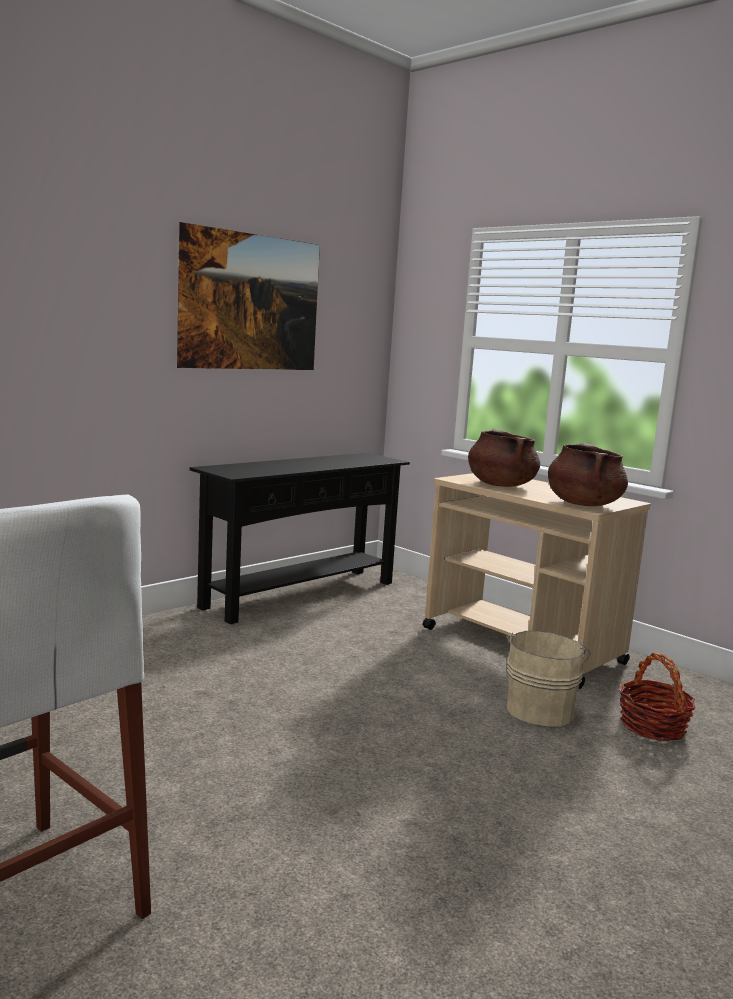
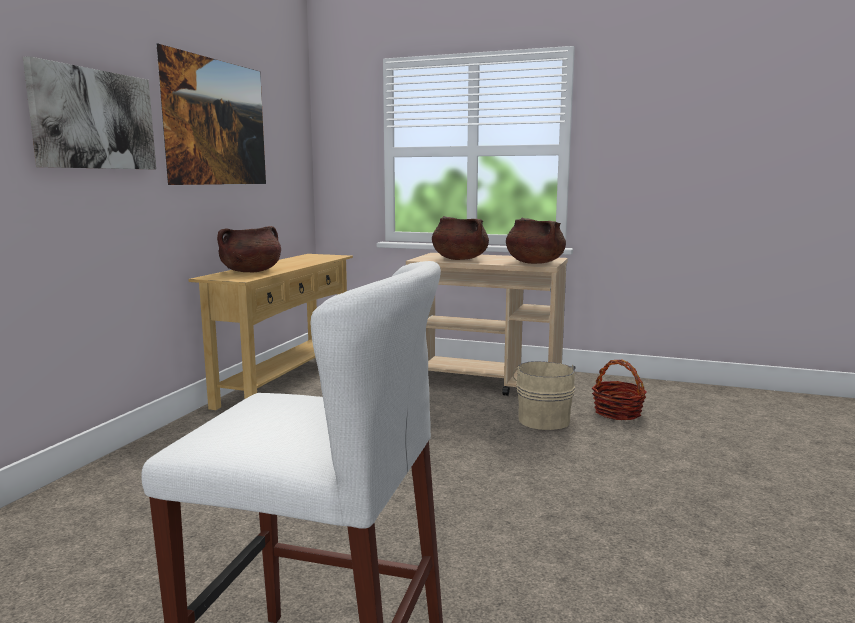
camera: 25 degrees left, 0 degrees up
(94, 301) = (94, 119): none -> picture
(261, 467) = (251, 271): none -> brown cooking pot
(300, 594) = (286, 381): black console table -> beige console table

